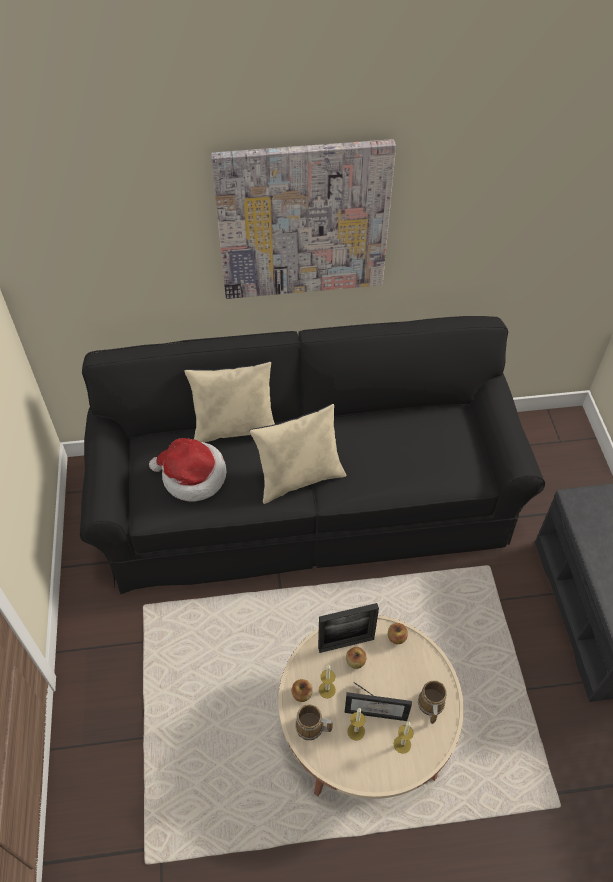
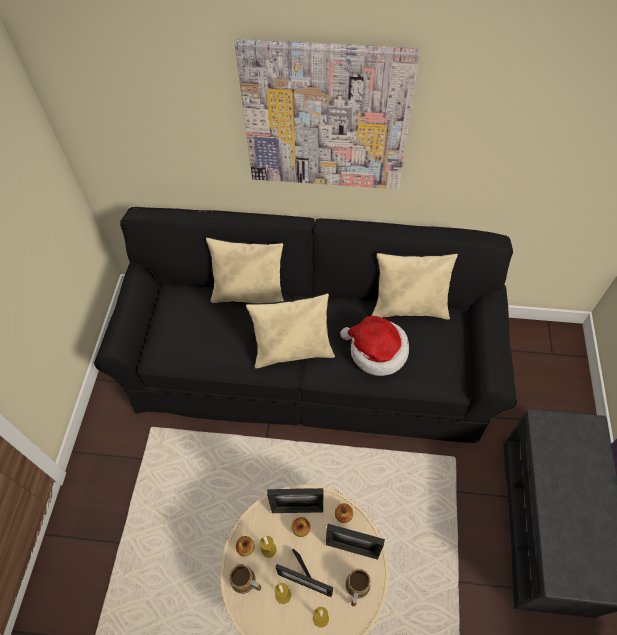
camera: 15 degrees right, 5 degrees up
(192, 477) = (201, 331): hat -> hat (376, 351)
(410, 411) = (409, 307): none -> beige pillow
(415, 669) = (352, 549): none -> picture frame

